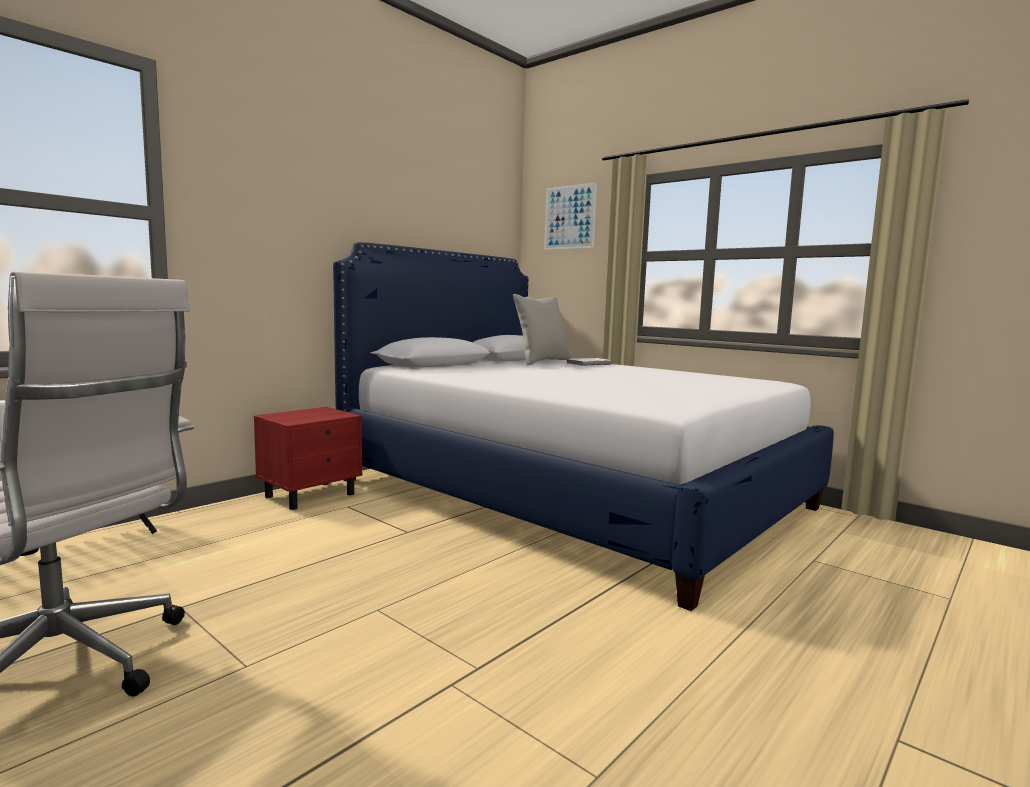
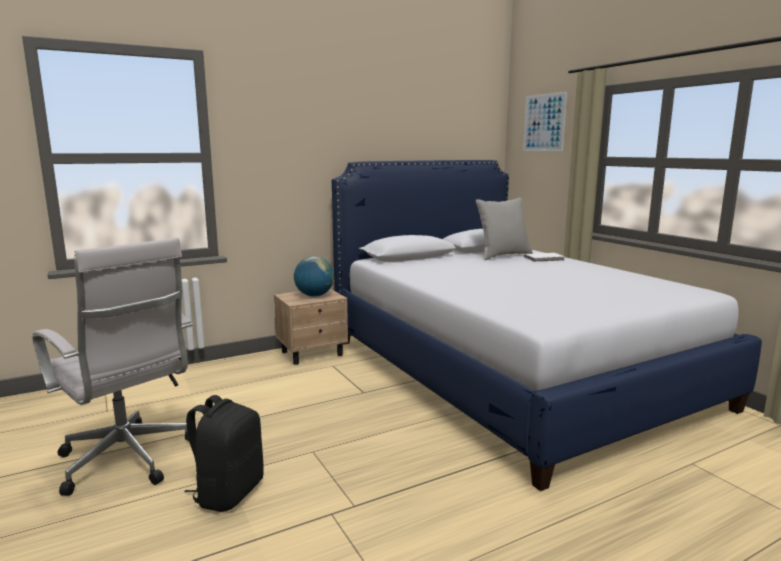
camera: 20 degrees right, 5 degrees up
(274, 685) = (228, 492): none -> black backpack
(311, 495) = (313, 353): red nightstand -> beige nightstand
(314, 414) = (314, 295): none -> globe

